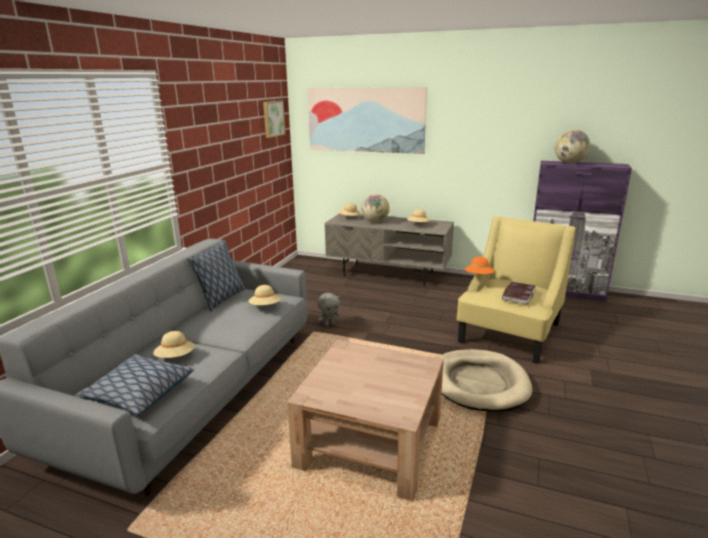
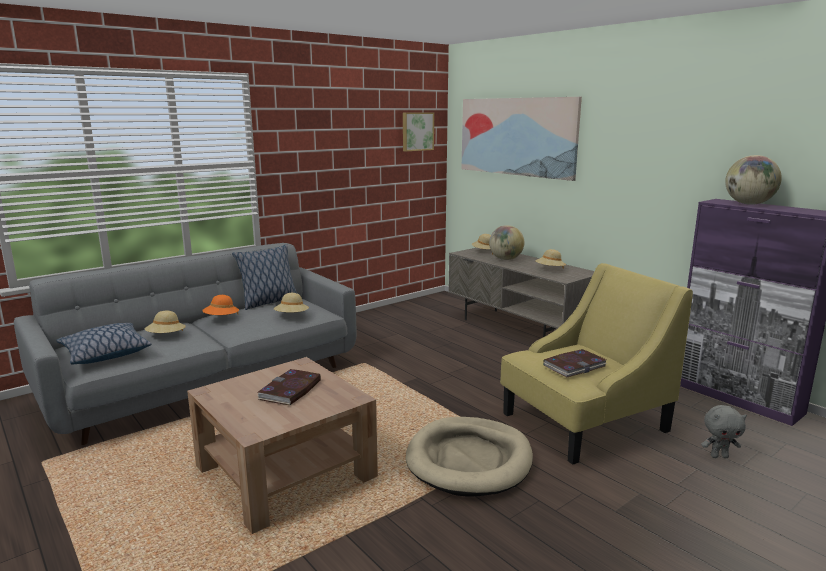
camera: 30 degrees right, 5 degrees down
(329, 324) = (388, 360): grey plush toy -> grey plush toy (719, 456)
(372, 372) = (290, 390): none -> book
(479, 276) = (544, 334): orange hat -> orange hat (221, 318)

